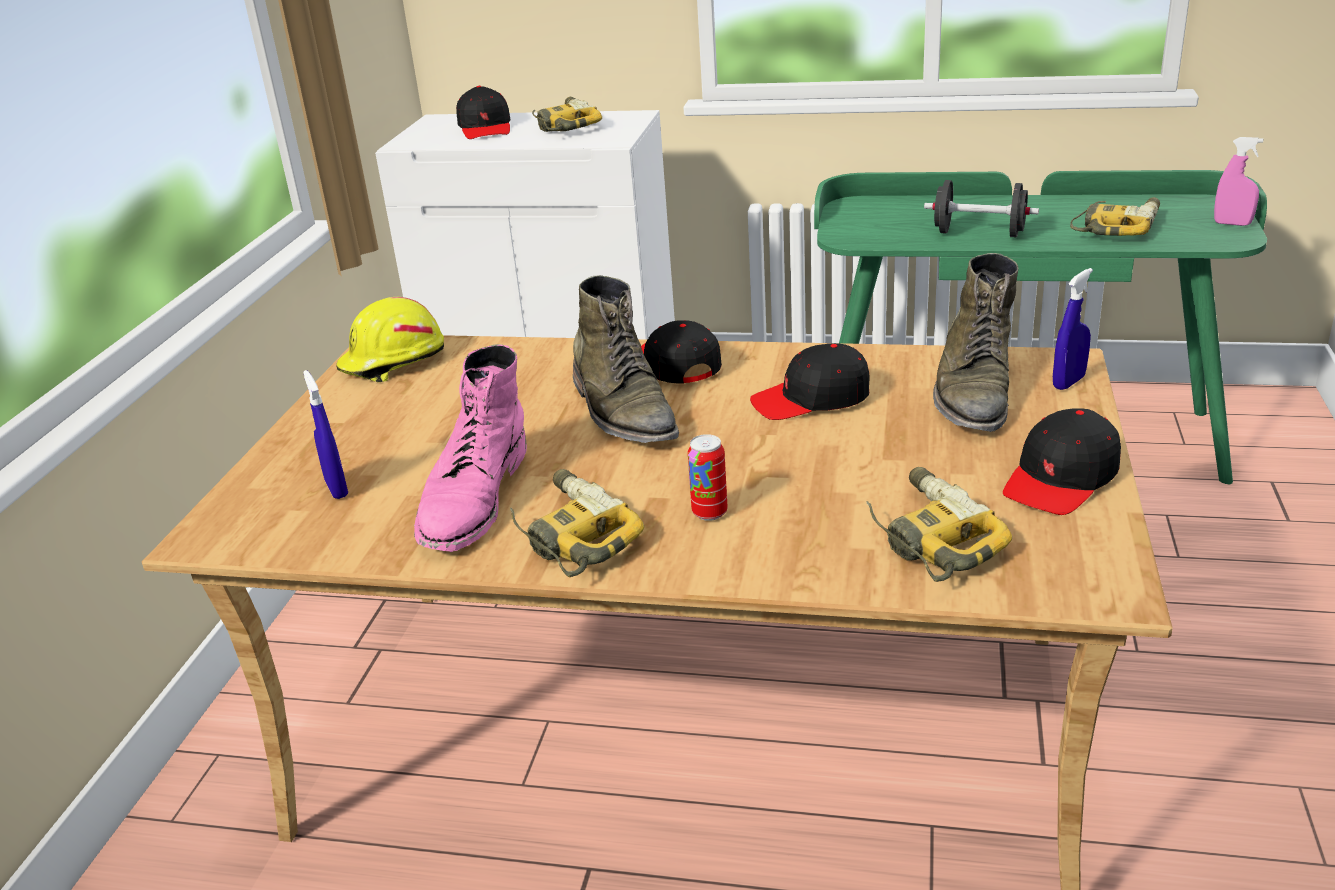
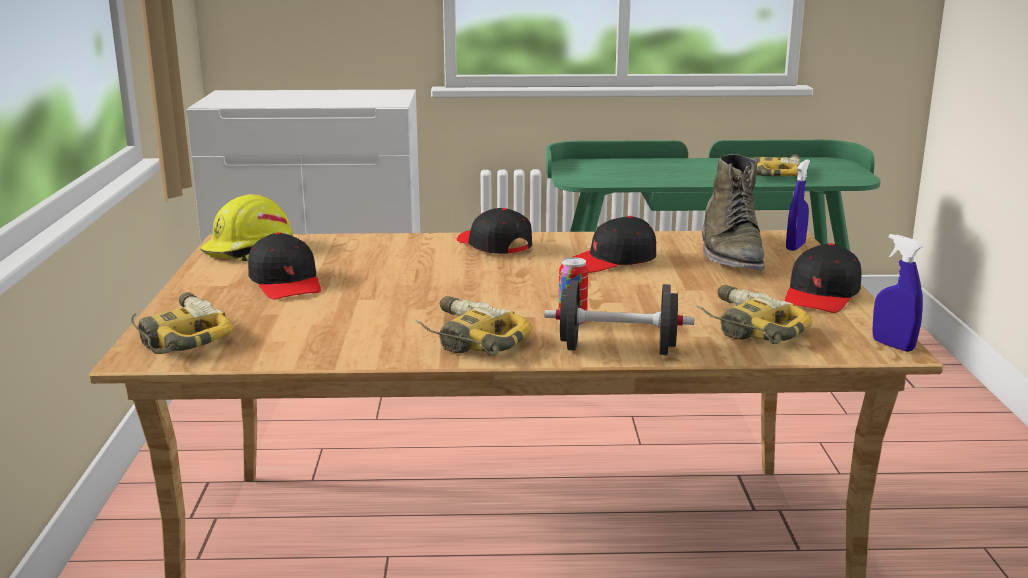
camera: 15 degrees left, 10 degrees down
(336, 489) = (246, 323): blue spray bottle -> blue spray bottle (893, 345)
(474, 498) = (372, 323): pink boot -> none
(486, 128) = (275, 97): black cap -> black cap (286, 282)
(563, 126) = (342, 96): power drill -> power drill (177, 337)
(623, 410) = (466, 271): green boot -> none
(979, 233) = (676, 178): black dumbbell -> black dumbbell (617, 349)
(1232, 224) = (852, 171): pink spray bottle -> none

